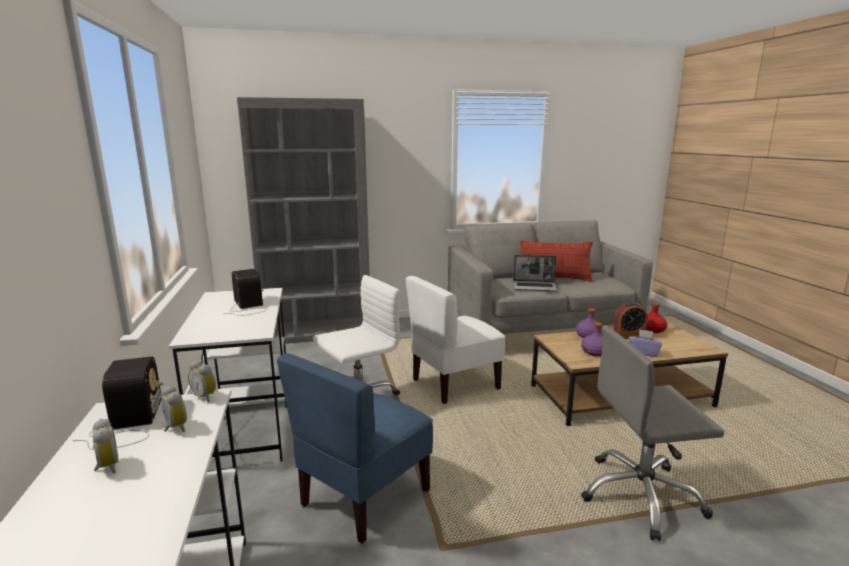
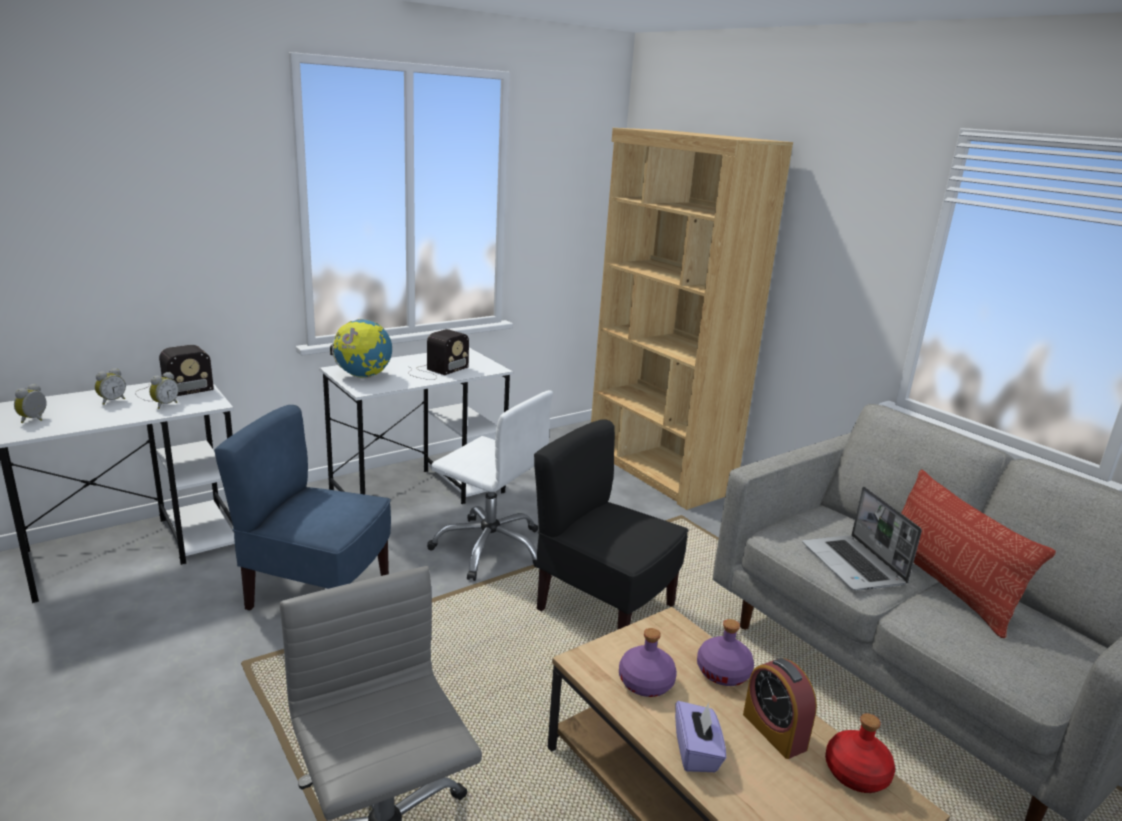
camera: 65 degrees right, 5 degrees up
(206, 396) = (218, 402): alarm clock -> alarm clock (35, 420)
(224, 330) = (363, 376): none -> globe
(318, 332) = (658, 470): grey bookcase -> brown bookcase
(454, 384) = (604, 609): white chair -> black chair

